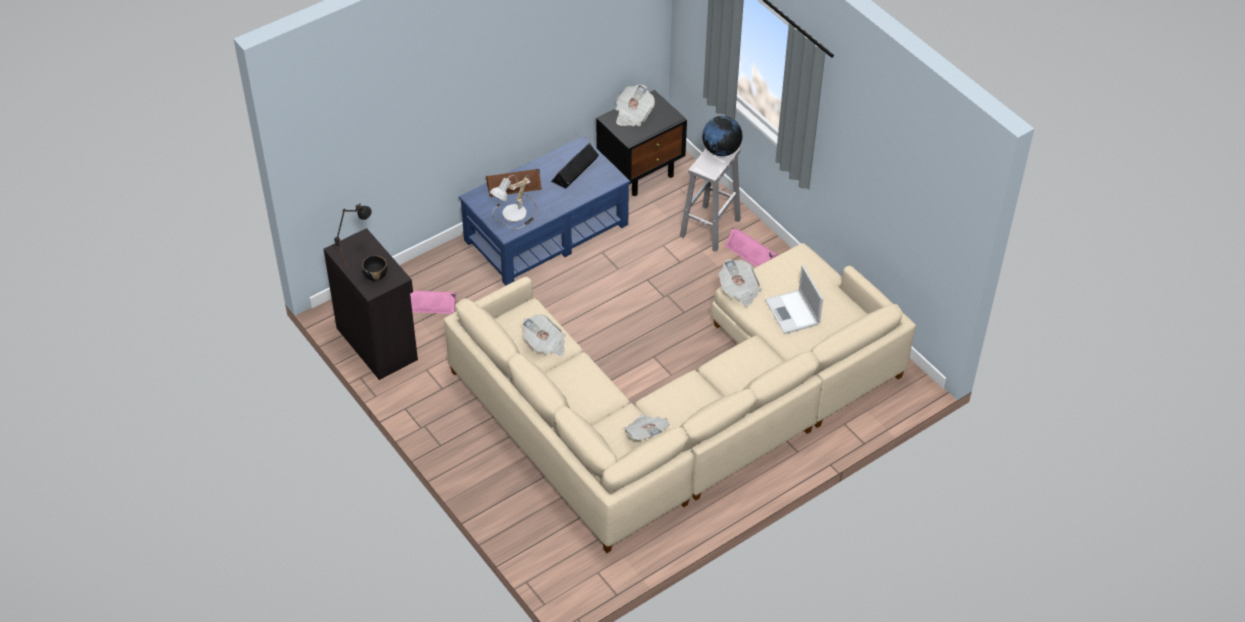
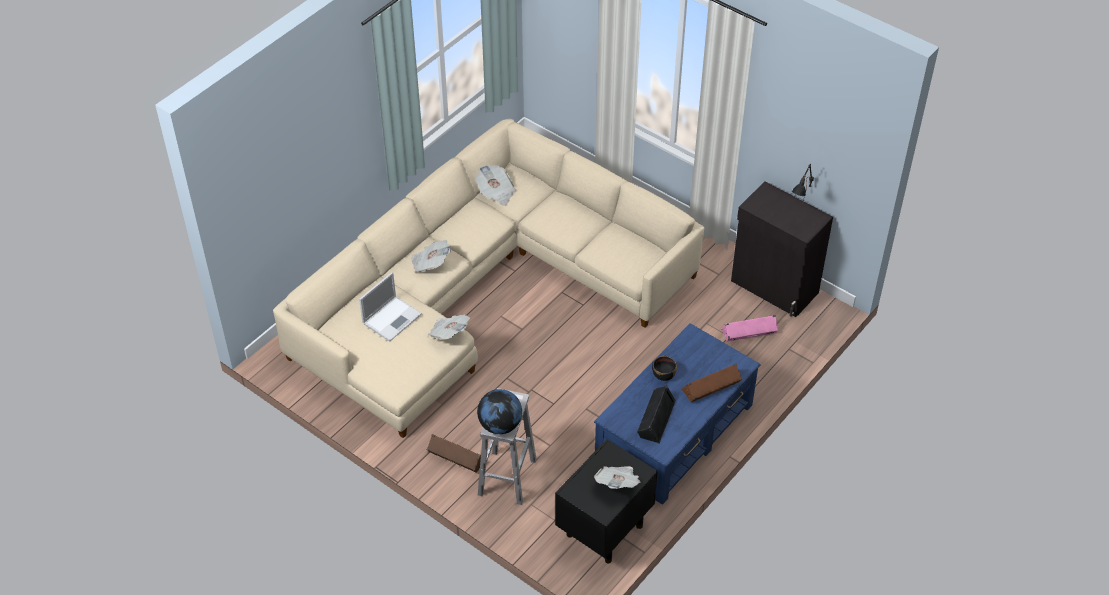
camera: 165 degrees right, 0 degrees up
(376, 275) = (771, 203): black bowl -> black bowl (663, 375)
(515, 216) = (693, 354): table lamp -> none
(545, 344) = (610, 247): newspaper -> newspaper (430, 263)
(752, 253) = (456, 457): pink speaker -> brown speaker
(793, 313) = (392, 318): laptop -> laptop turned 75 degrees clockwise

